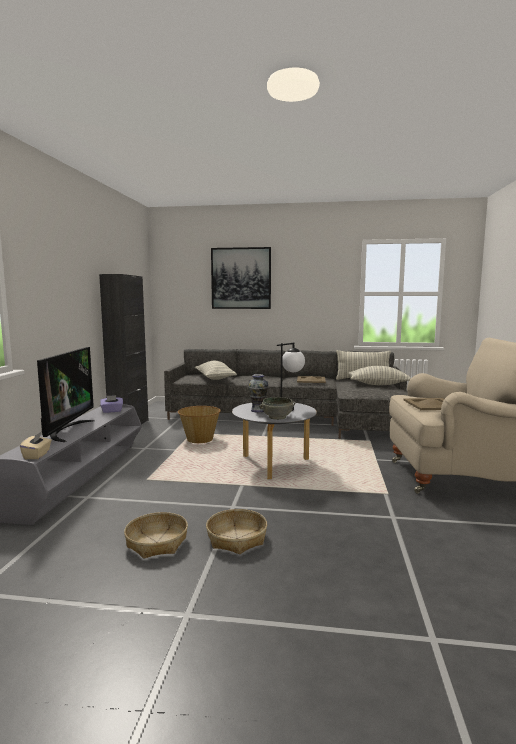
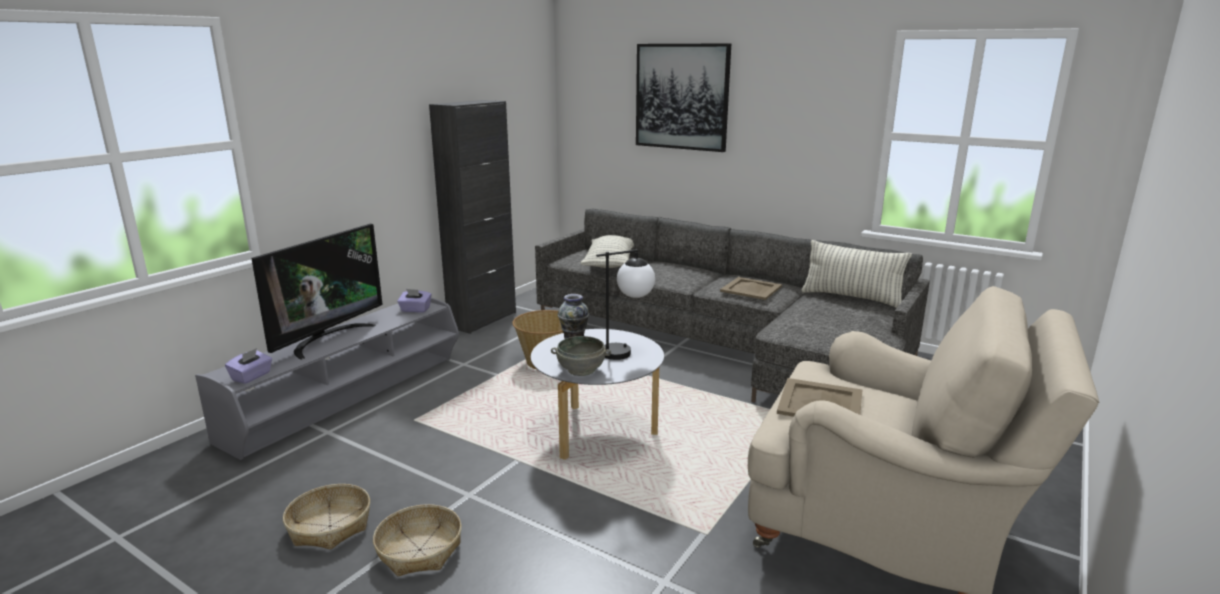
camera: 25 degrees right, 10 degrees up
(37, 455) = (252, 377): beige tissue box -> purple tissue box
(378, 384) = (860, 316): pillow -> none

